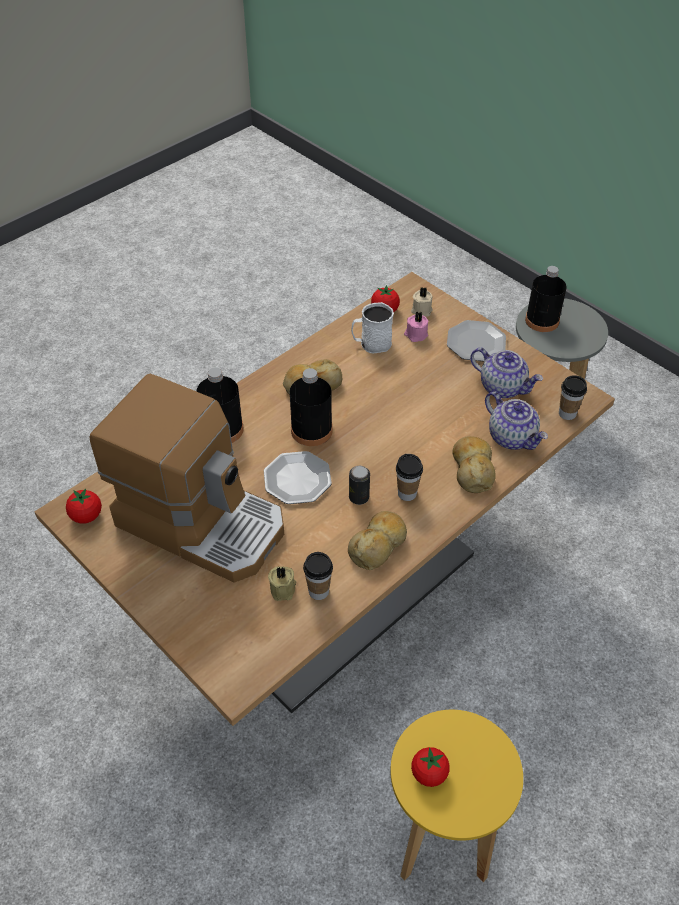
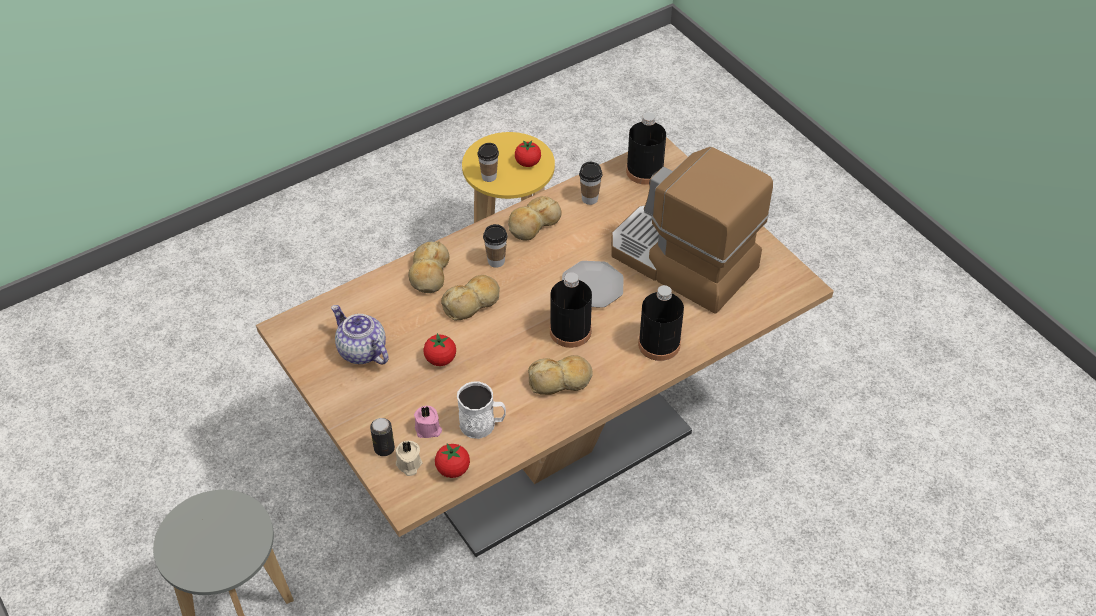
camera: 170 degrees left, 0 degrees up
(86, 516) = (784, 279): tomato -> tomato (440, 359)
(284, 589) = (617, 204): beige candle -> none
(359, 497) = (540, 263): can -> can (384, 448)
(416, 445) = (472, 303): none -> bread
(475, 343) = (365, 409): plate -> none
(512, 437) = (378, 298): teapot -> none
(542, 320) = (232, 552): black bottle -> black bottle (644, 171)
(567, 413) = (312, 314): cup -> cup (489, 177)

